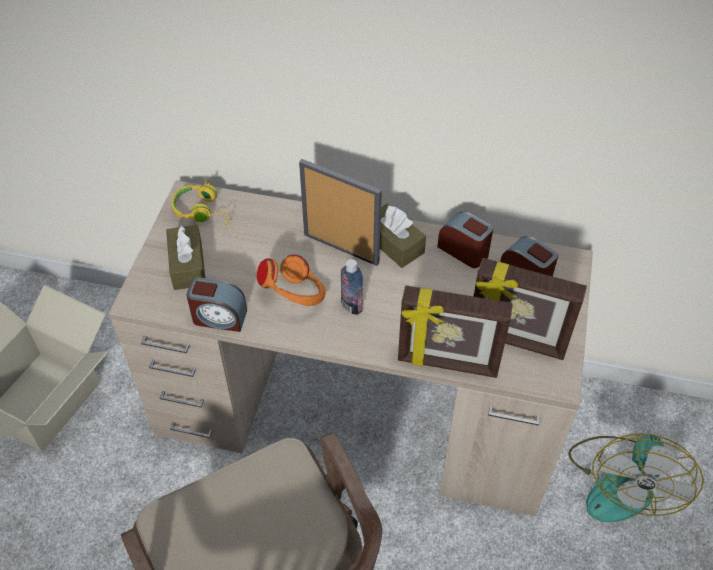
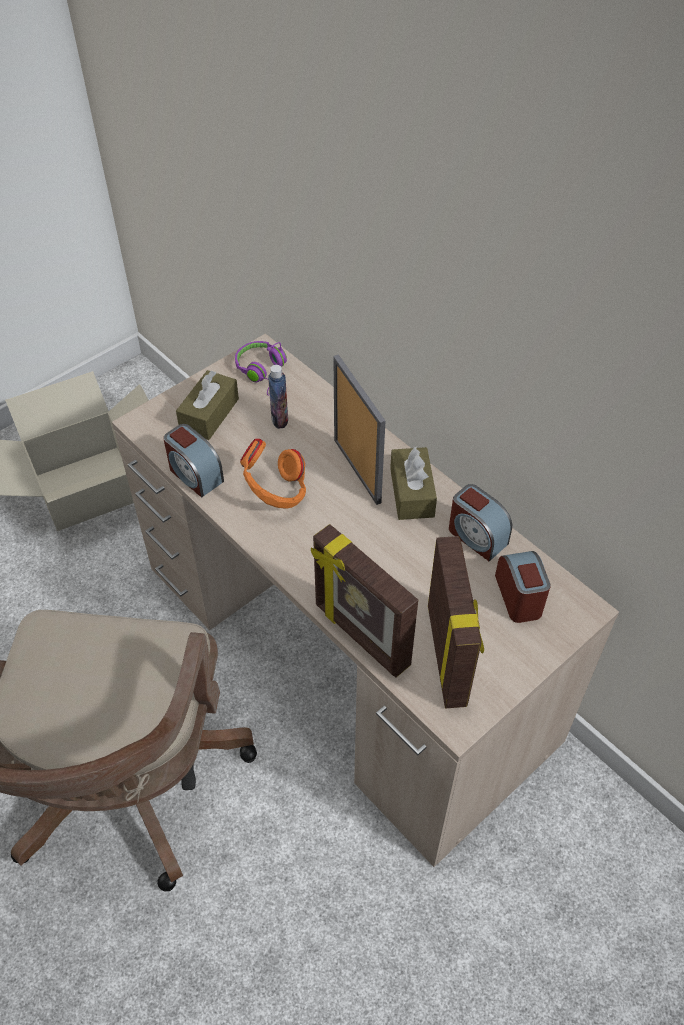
camera: 35 degrees right, 0 degrees up
(203, 211) = (264, 372): yellow headphones -> purple headphones
(351, 306) = (319, 529): bottle -> bottle (279, 419)
(464, 250) = (476, 536): alarm clock -> alarm clock turned 150 degrees clockwise
(516, 342) = (448, 655): picture frame -> picture frame turned 150 degrees counterclockwise
(621, 482) = (554, 895): fan -> none

